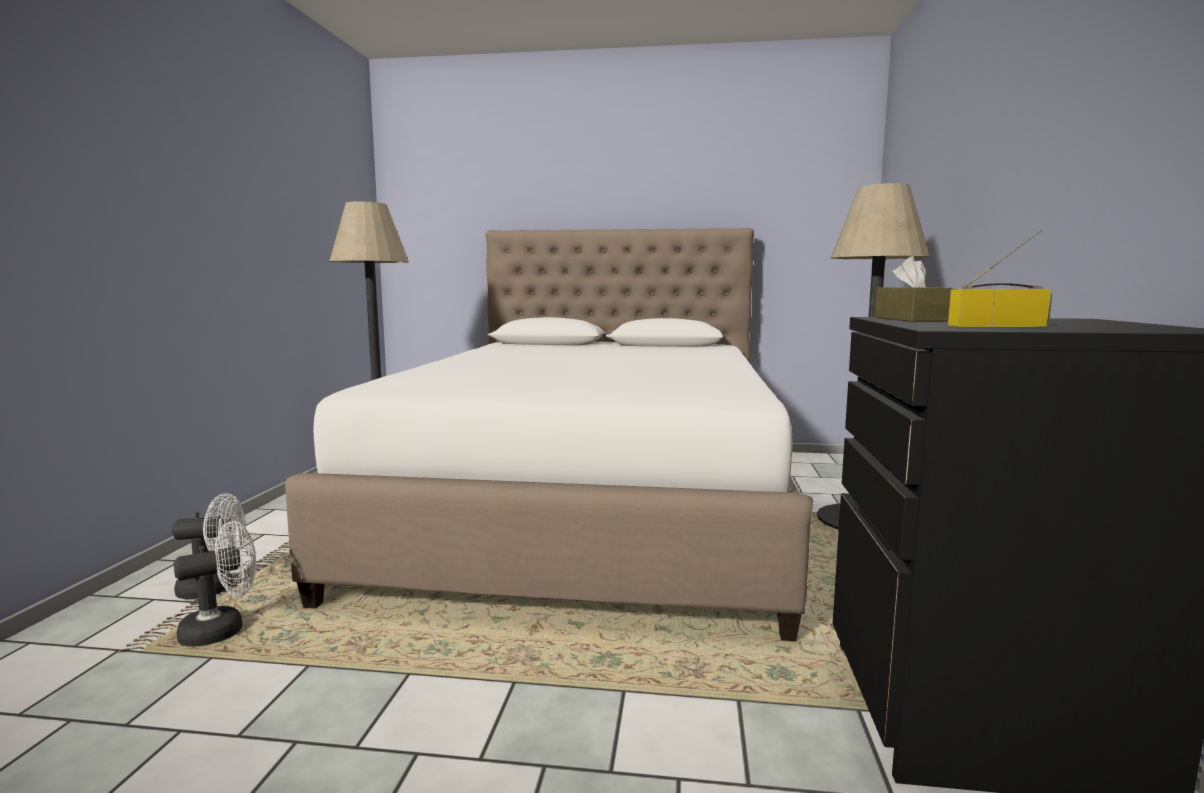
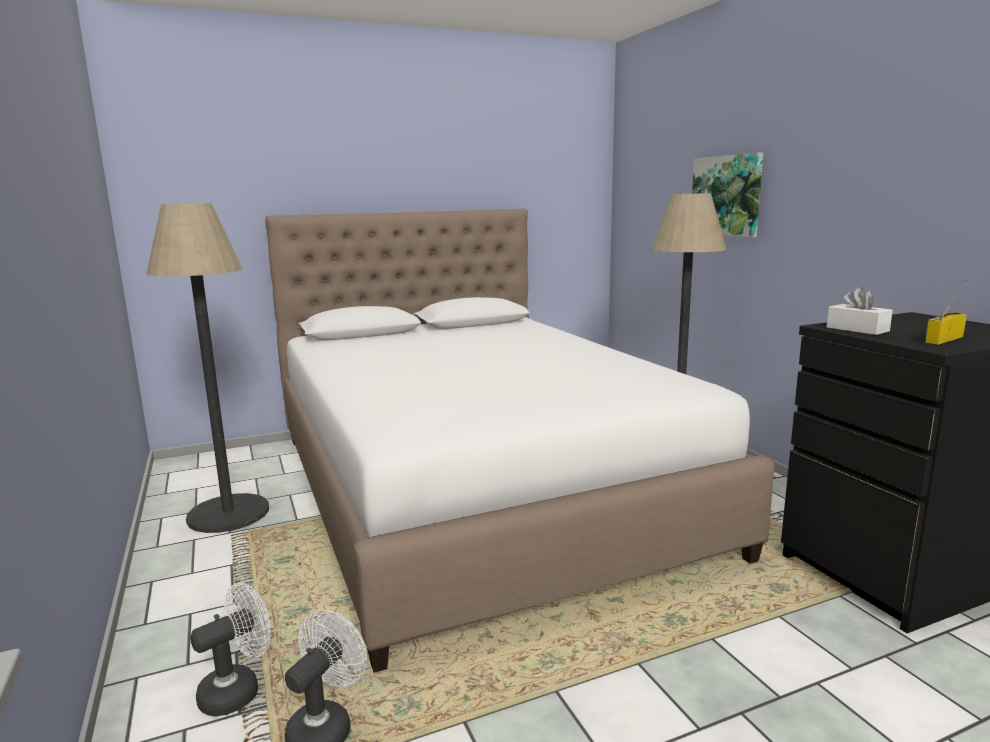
camera: 30 degrees left, 5 degrees up
(910, 319) = (857, 329): brown tissue box -> white tissue box
(953, 191) = (727, 196): none -> picture

